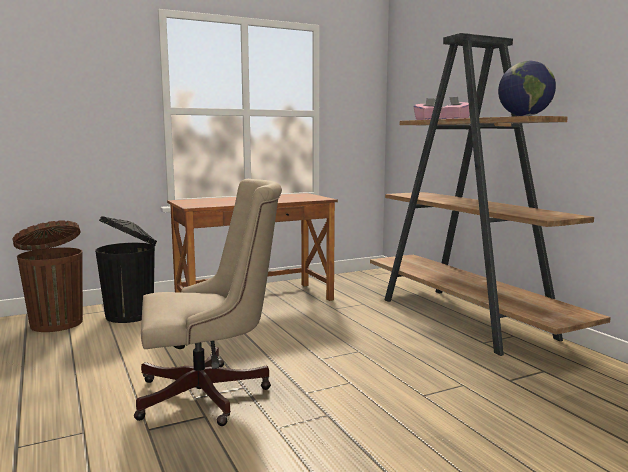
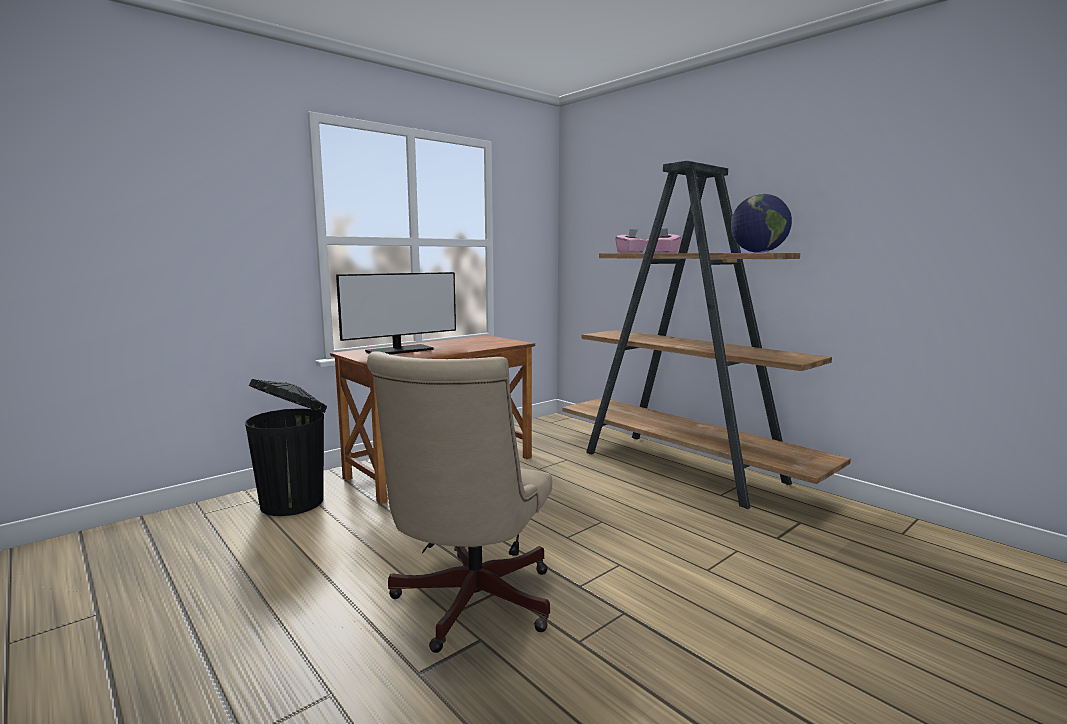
camera: 15 degrees left, 0 degrees up
(56, 323) = (193, 526): brown trash can -> none
(211, 394) = (468, 606): beige office chair -> beige office chair turned 135 degrees clockwise
(219, 200) = (399, 351): none -> monitor

